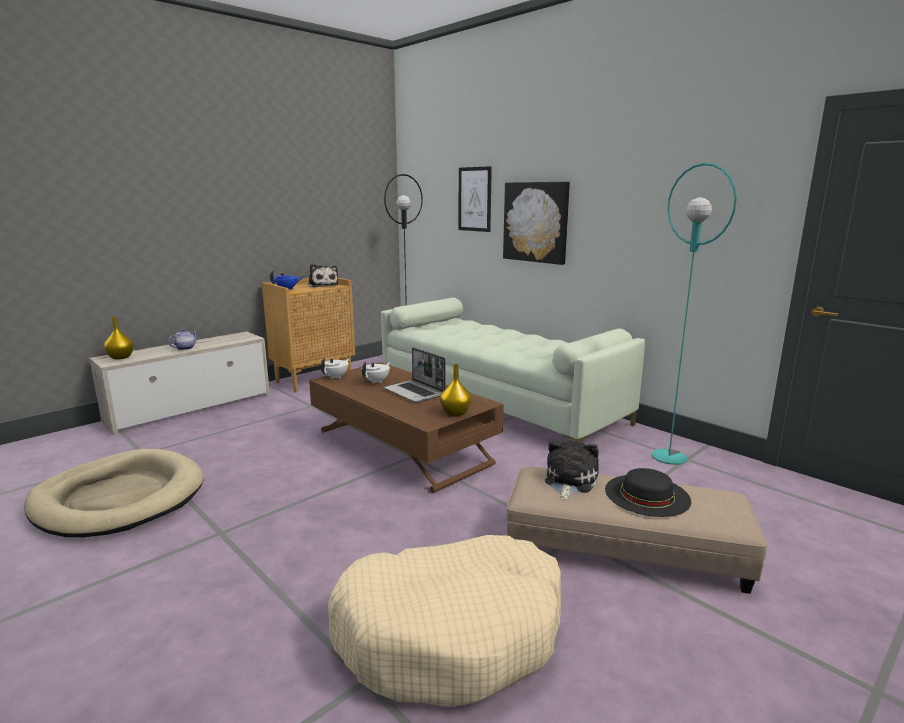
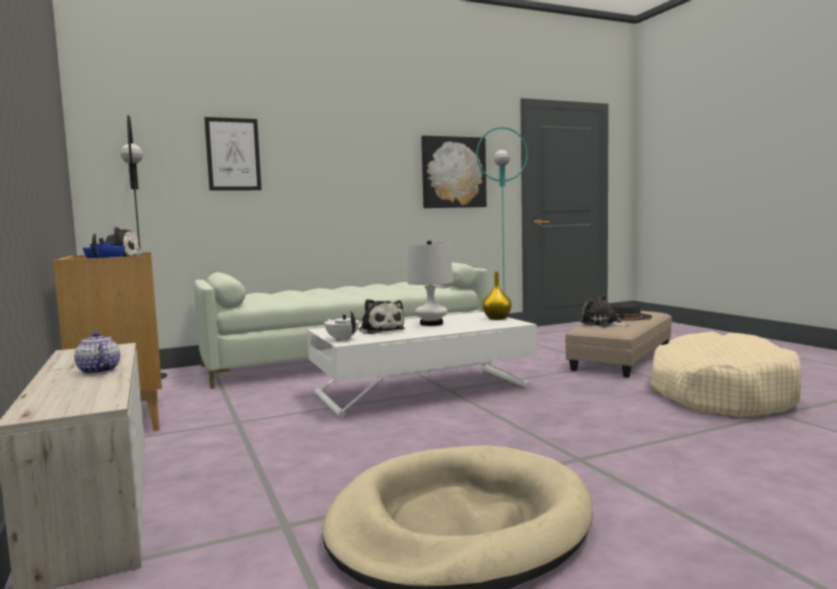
camera: 70 degrees left, 10 degrees down
(121, 357) = (68, 402): yellow vase -> none
(376, 381) = (380, 330): white teapot -> plush toy
(402, 447) = (424, 391): brown coffee table -> white coffee table
(415, 392) = (431, 323): laptop -> white table lamp
(536, 222) = (322, 177): picture -> picture (453, 172)

